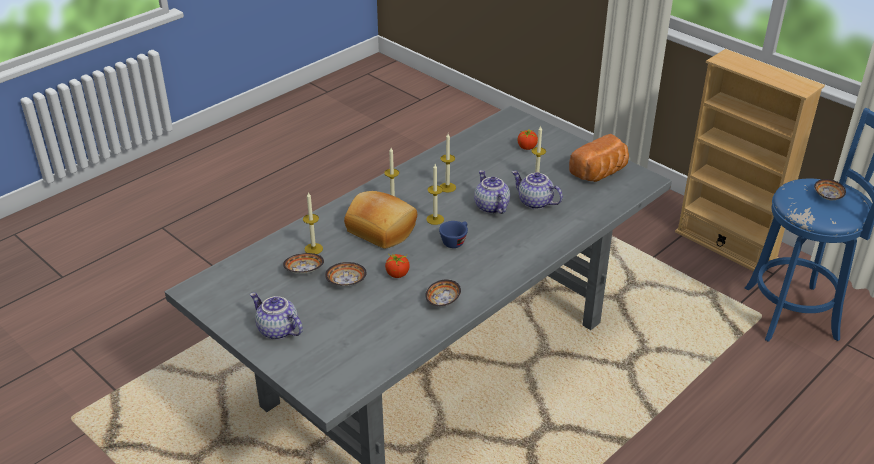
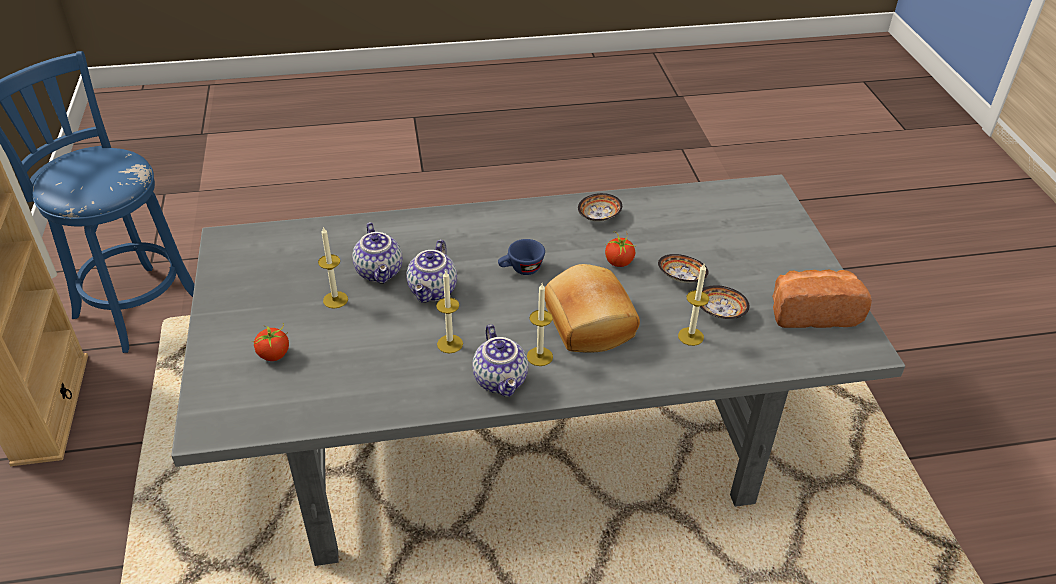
camera: 145 degrees left, 5 degrees up
(277, 330) = (787, 261): teapot -> teapot (502, 380)
(435, 219) = (514, 306): candle -> none
(600, 173) = (255, 271): bread -> bread (812, 312)
(827, 197) = (83, 171): bowl -> none

